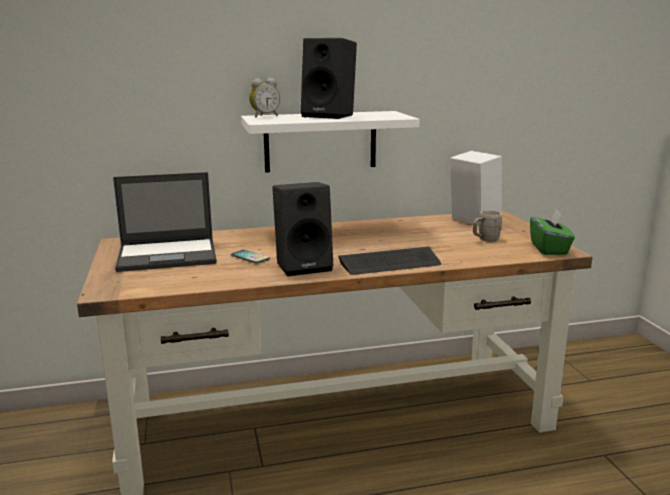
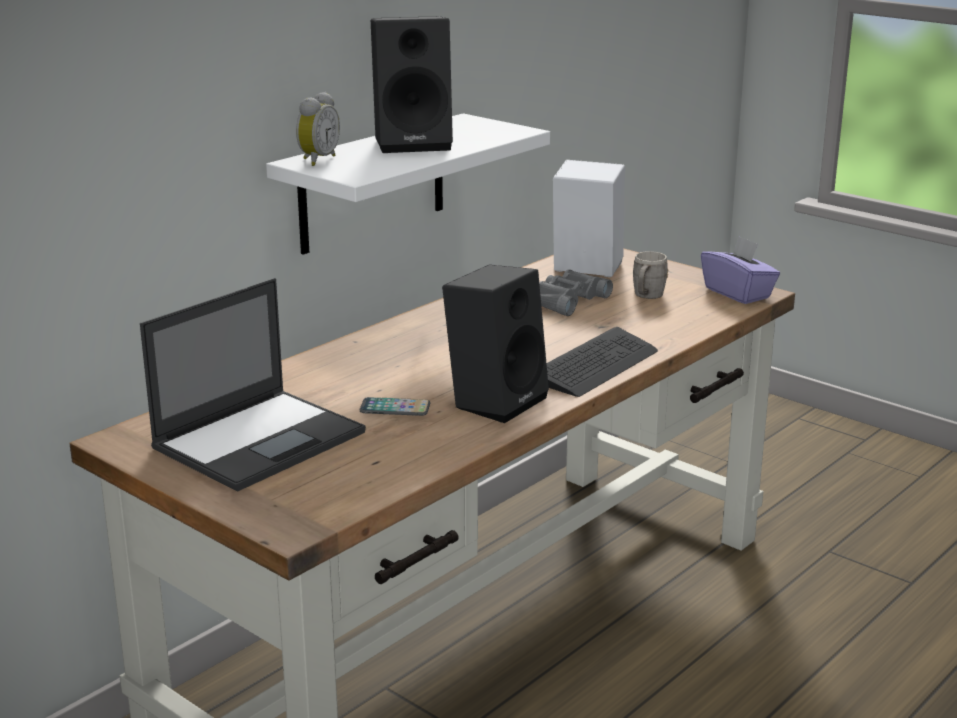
camera: 35 degrees left, 5 degrees up
(433, 232) = (565, 300): none -> grey binoculars
(549, 249) = (738, 293): green tissue box -> purple tissue box

